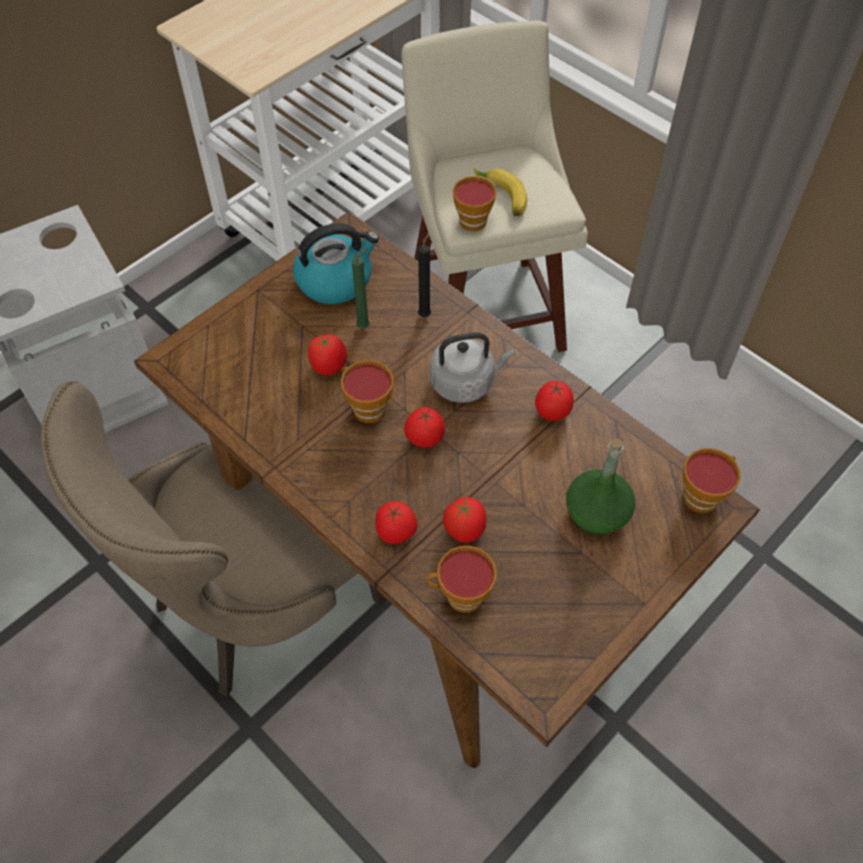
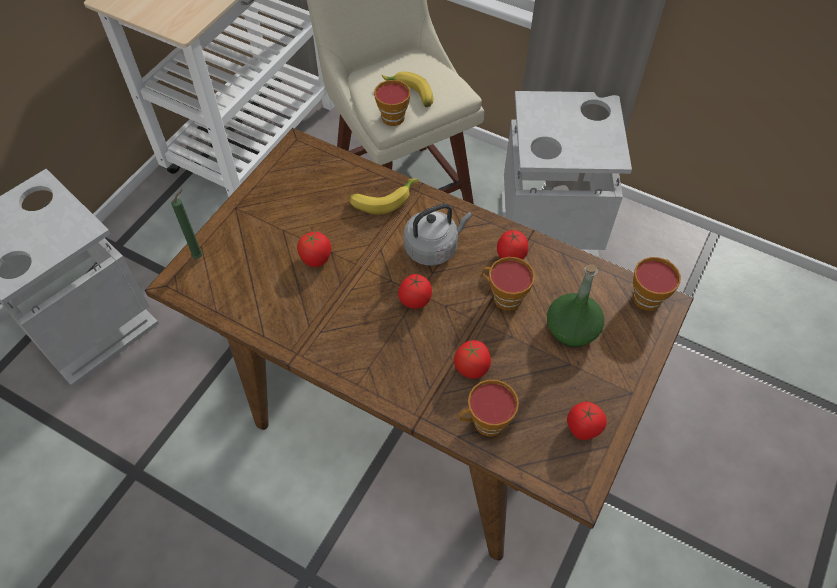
camera: 15 degrees left, 0 degrees up
(256, 600) = (282, 470): beige chair -> none
(335, 280) = (299, 186): kettle -> none
(365, 326) = (336, 219): green candle -> green candle (199, 255)
(366, 407) = (358, 286): cup -> cup (503, 297)
(396, 533) = (416, 384): tomato -> tomato (583, 428)
(425, 314) = (383, 199): black candle -> banana
(648, 394) = (547, 231): none -> grey trash can

